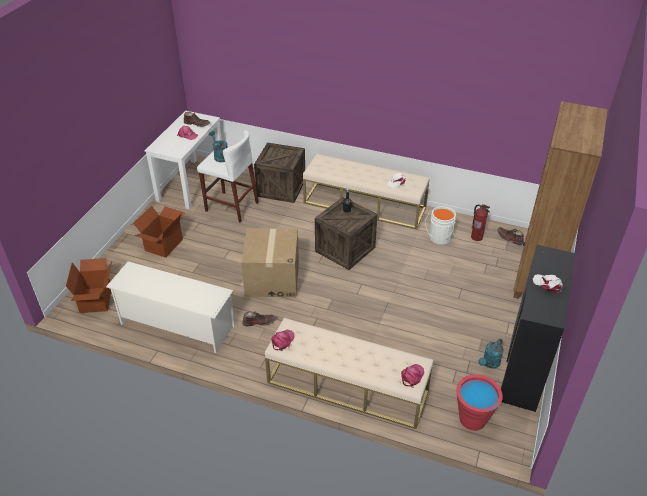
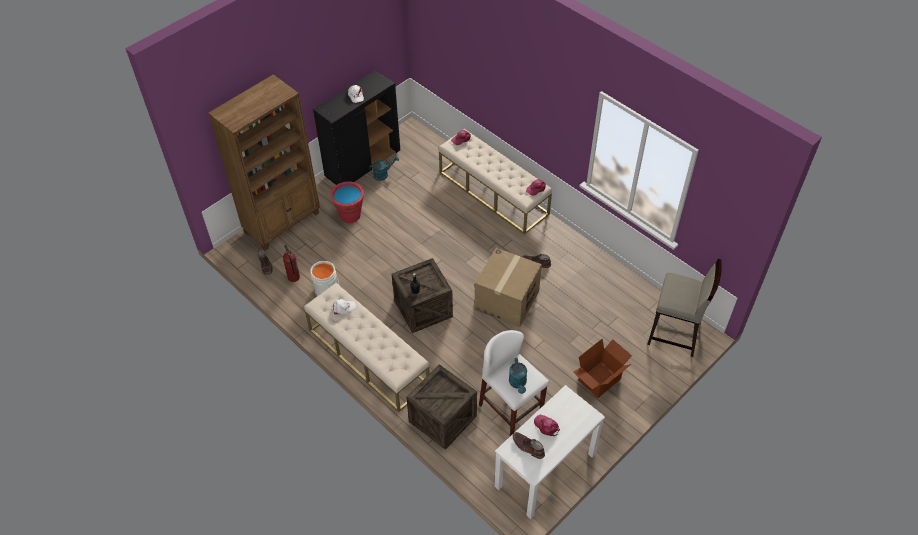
camera: 155 degrees left, 10 degrees up
(97, 300) = (674, 334): cardboard box -> beige stool
(176, 325) = (606, 284): white shoe rack -> none
(472, 419) = (424, 148): red bucket -> red bucket (350, 215)

